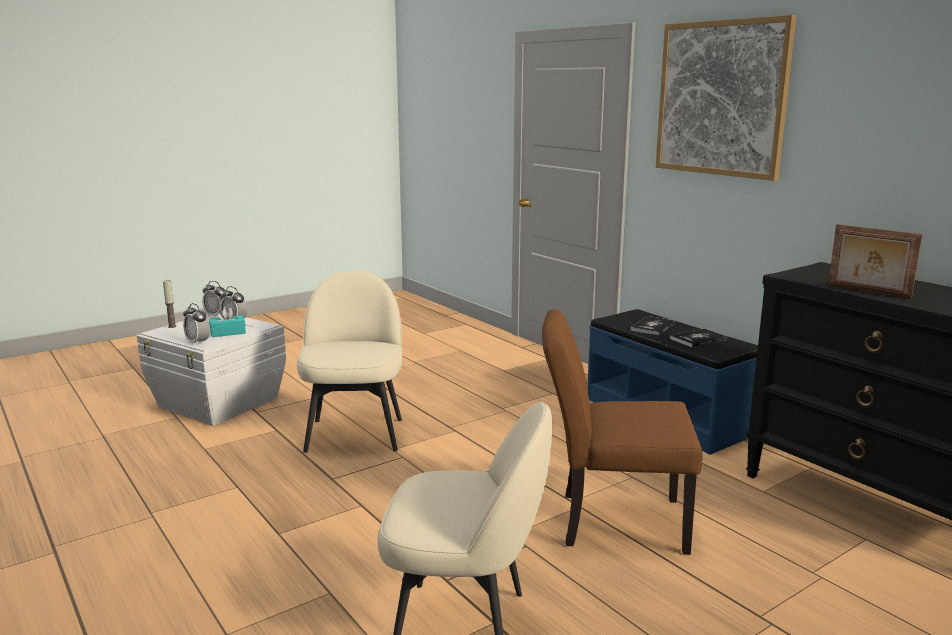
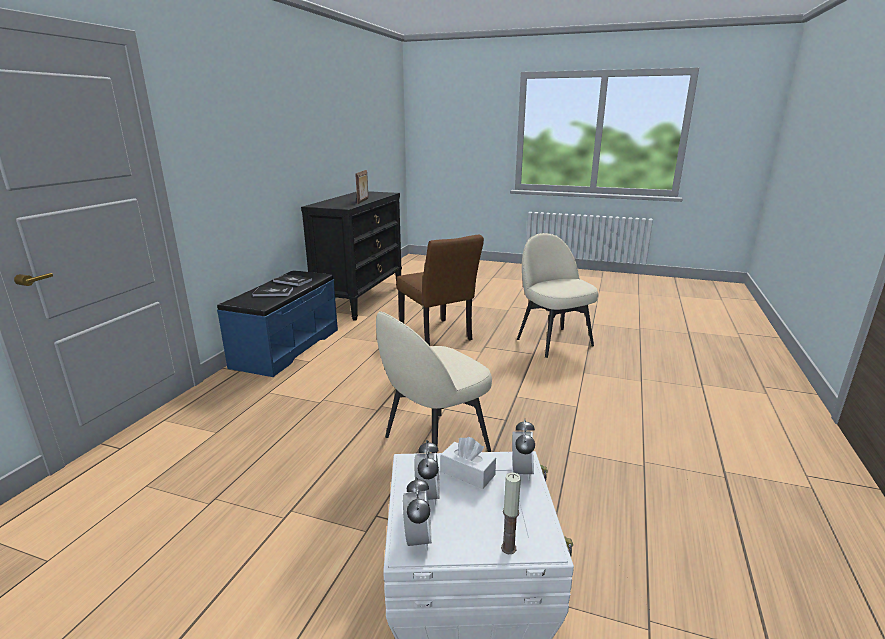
camera: 125 degrees left, 5 degrees up
(228, 333) = (467, 473): turquoise tissue box -> white tissue box
(721, 98) = (229, 112): picture -> none

